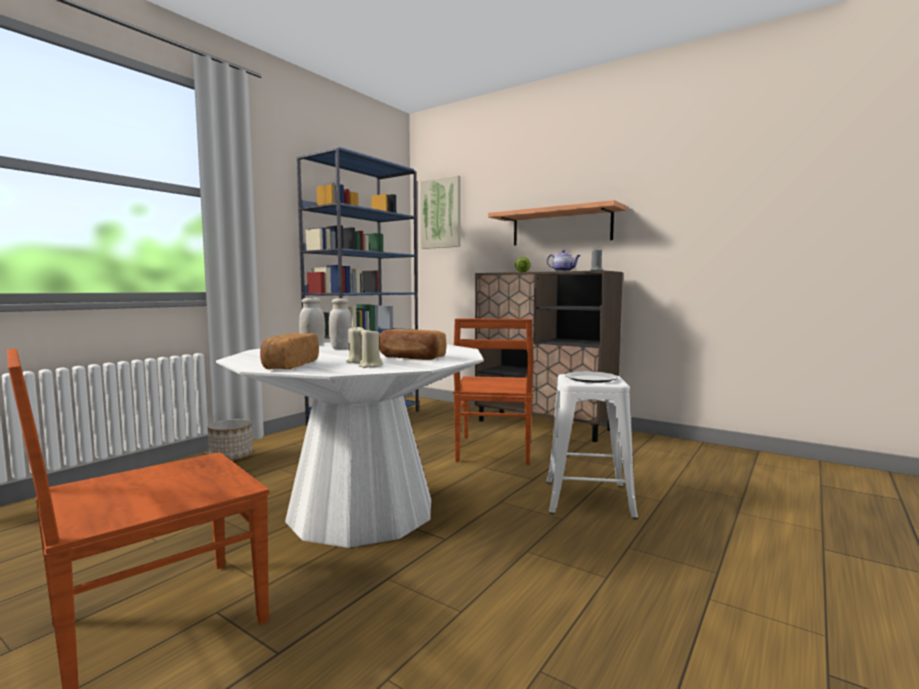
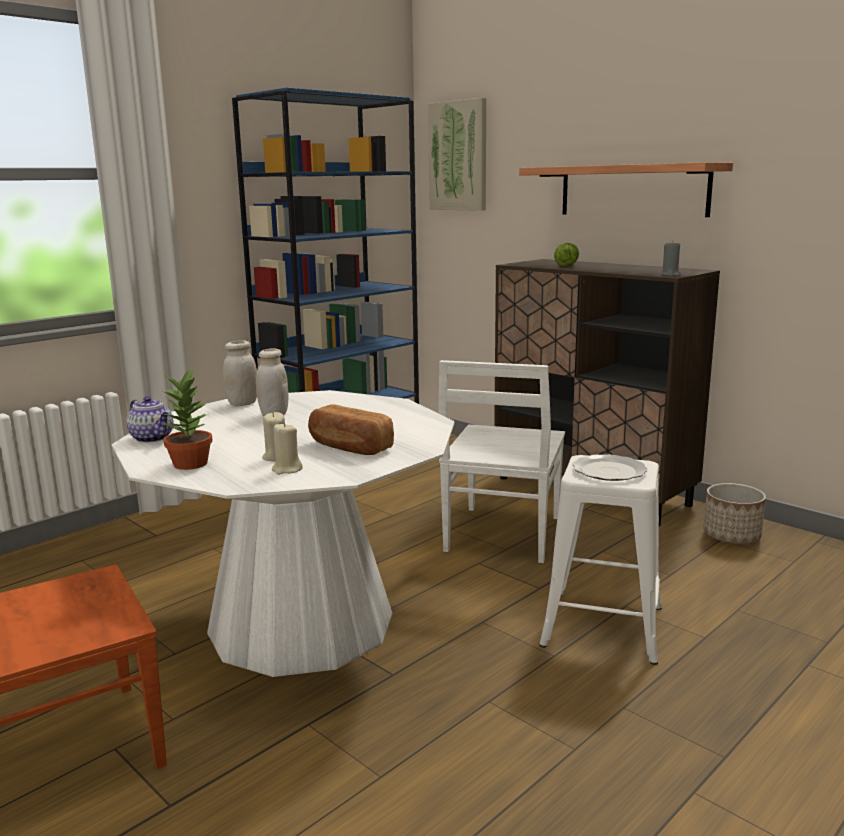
camera: 10 degrees right, 10 degrees up
(231, 456) = (160, 526): planter -> planter (732, 536)
(289, 365) = (191, 464): bread -> potted plant
(493, 451) = (502, 535): brown chair -> white chair
(563, 271) = (623, 271): teapot -> teapot (153, 438)

